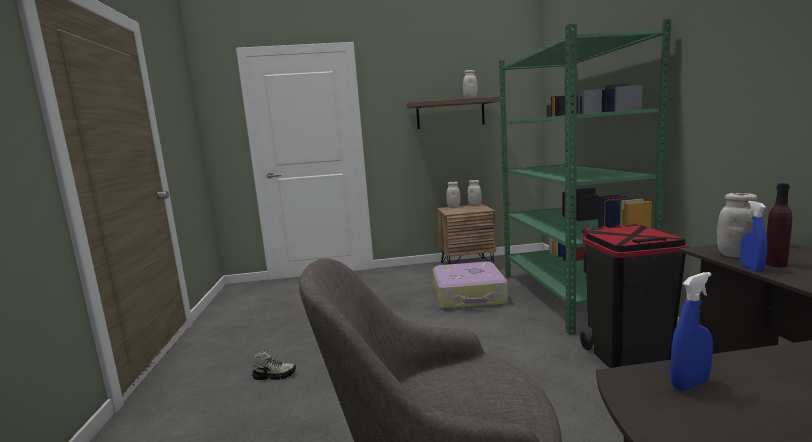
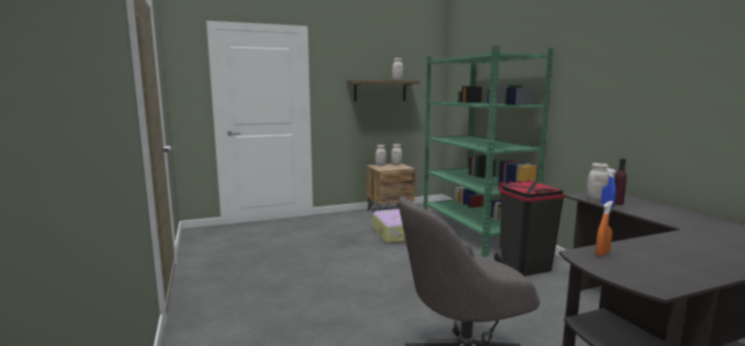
camera: 15 degrees left, 0 degrees up
(274, 375) = (283, 293): shoe -> none
(690, 384) = (602, 253): blue spray bottle -> orange spray bottle

